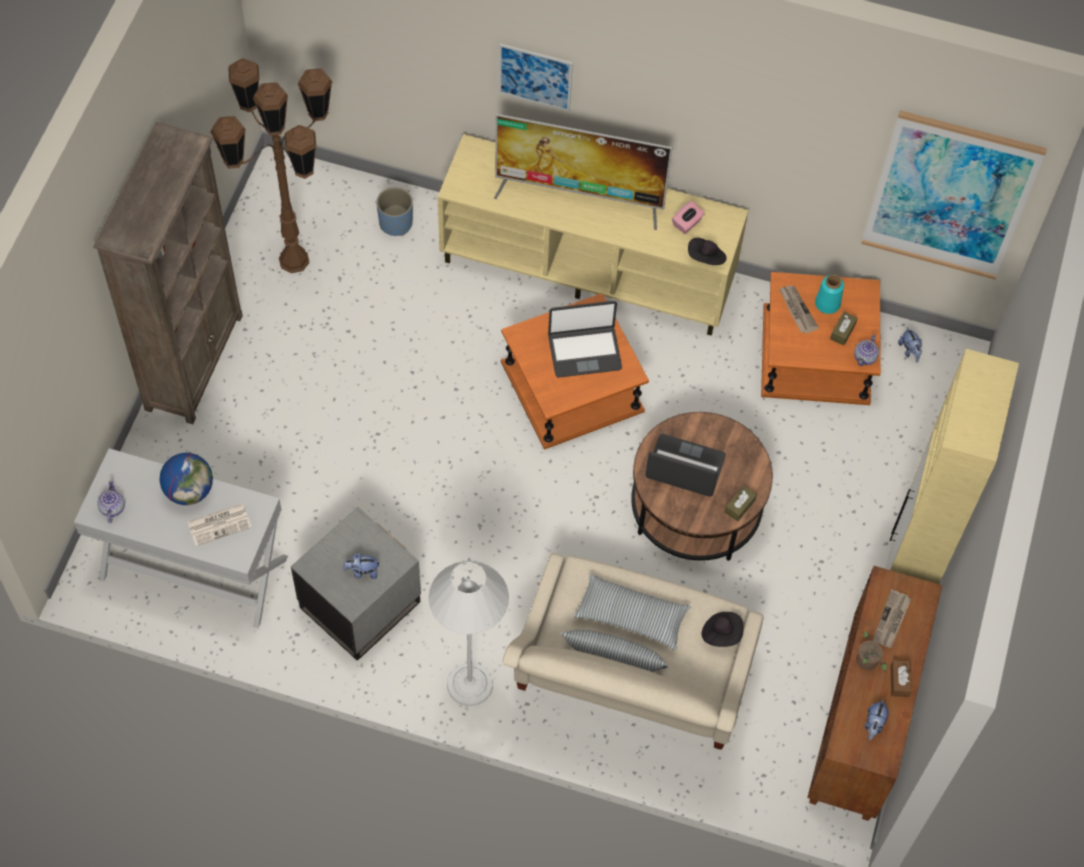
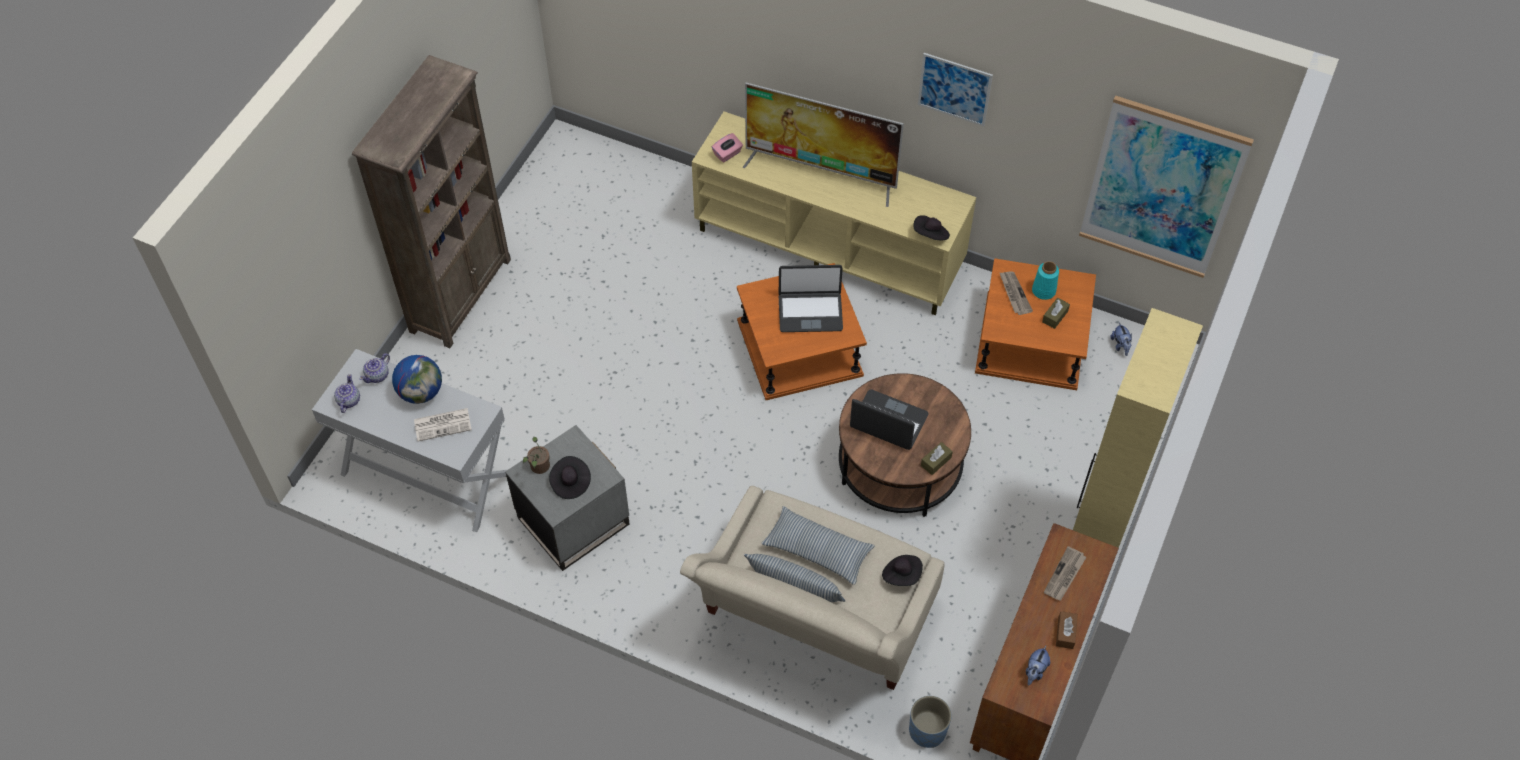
camera: 10 degrees right, 5 degrees down
(294, 259) = (565, 216): brown floor lamp -> none
(362, 571) = (570, 483): plush toy -> black hat
(395, 223) = (661, 194): blue planter -> blue planter (927, 731)
(469, 684) = (663, 603): white floor lamp -> none
(535, 77) = (785, 54): picture -> picture (954, 89)
(687, 223) = (917, 204): pink tissue box -> pink tissue box (727, 154)
(865, 357) = (1073, 341): teapot -> teapot (378, 375)
(867, 663) = (1035, 613): potted plant -> potted plant (539, 468)

